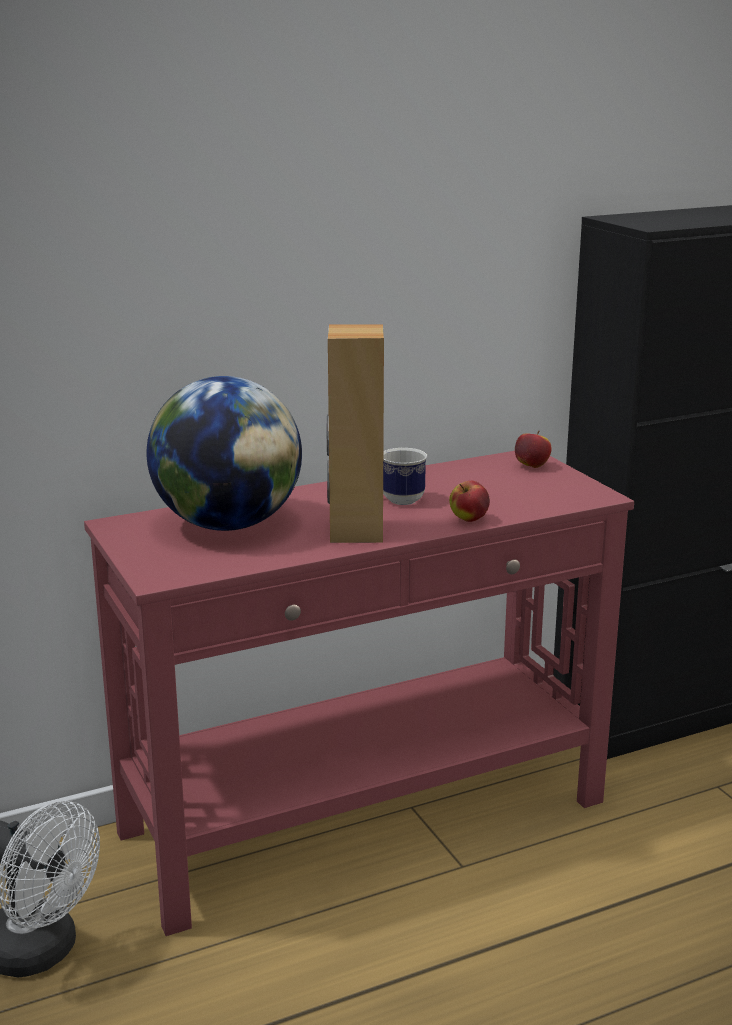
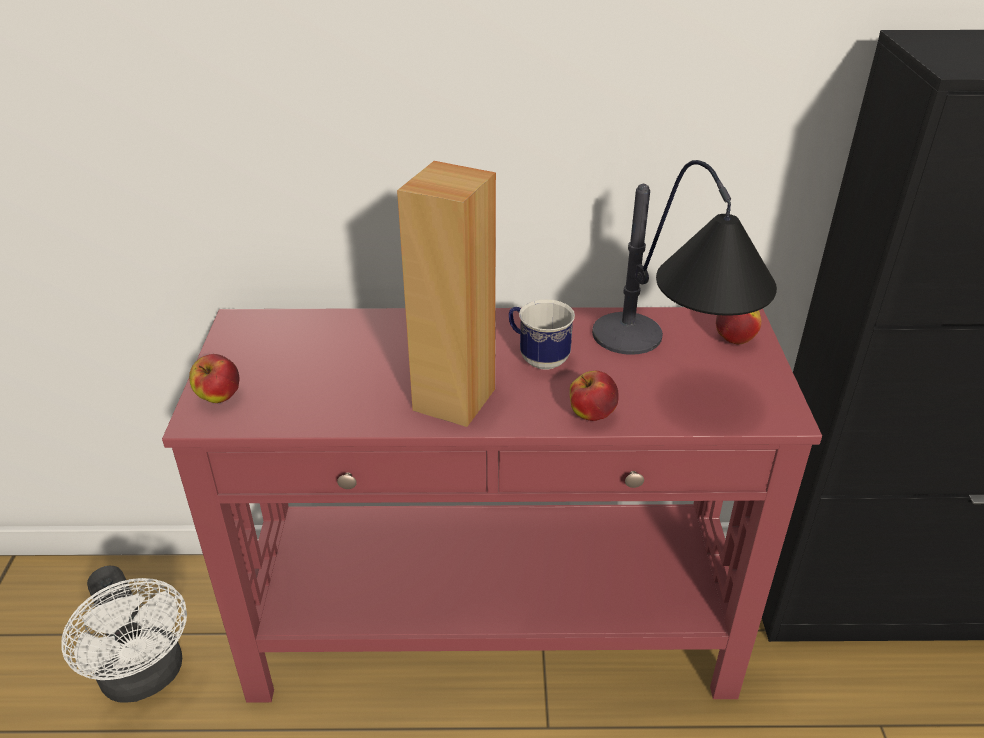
camera: 25 degrees right, 15 degrees up
(156, 566) = (219, 397): none -> apple
(228, 524) = (338, 351): globe -> none
(502, 490) = (668, 373): none -> table lamp

